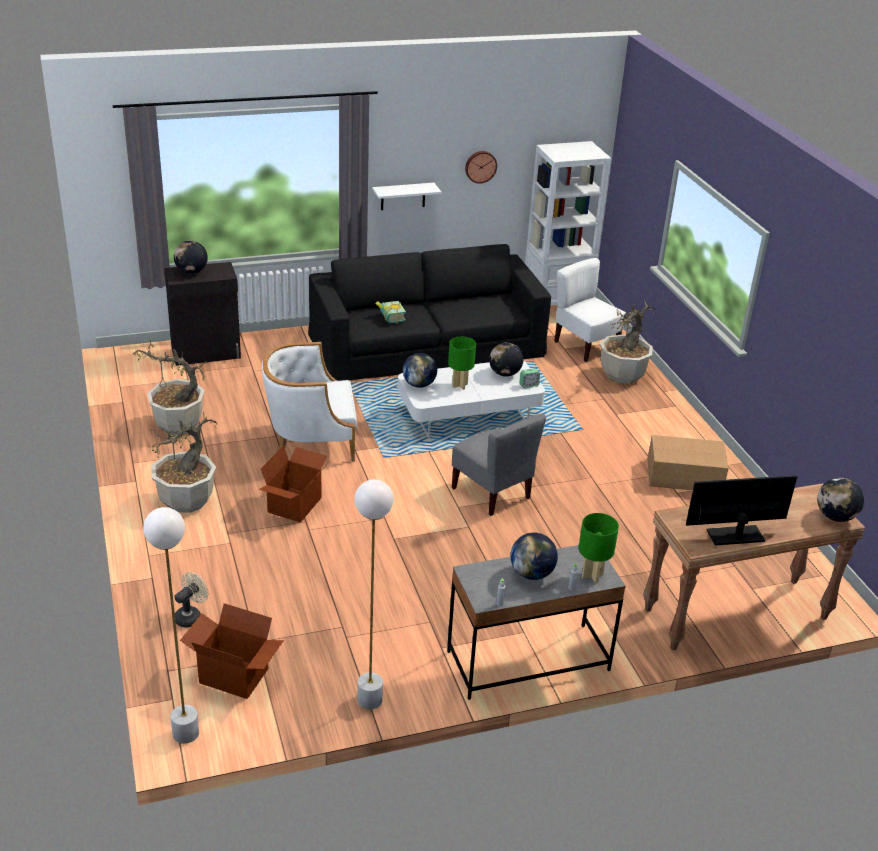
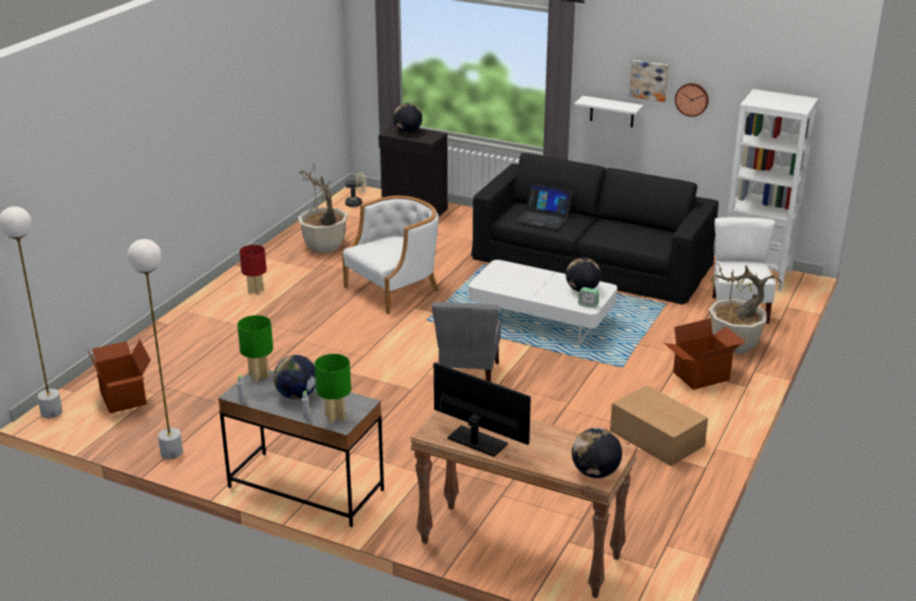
camera: 45 degrees right, 5 degrees down
(186, 501) = (255, 291): potted plant -> red table lamp
(191, 616) = (154, 355): beige fan -> beige fan (356, 203)
(295, 505) = (317, 323): cardboard box -> cardboard box (701, 376)
(311, 440) = (395, 289): white armchair -> white armchair turned 105 degrees clockwise
(389, 318) = (543, 217): book -> laptop
(419, 384) = (498, 272): globe -> none
(439, 157) = (649, 80): none -> picture
(460, 385) = (530, 284): green table lamp -> green table lamp (259, 376)

